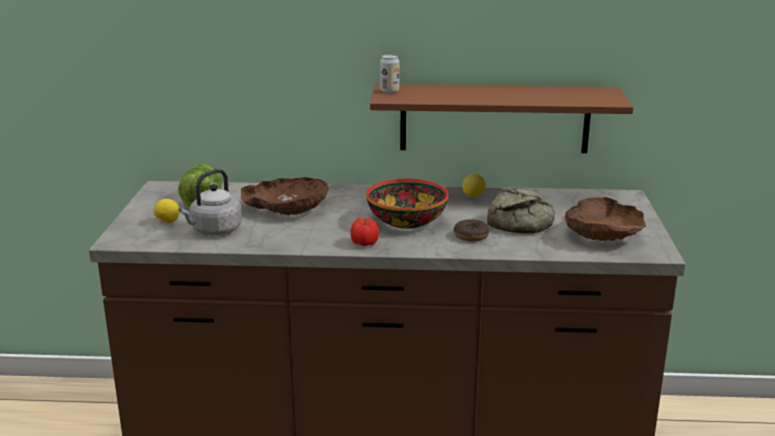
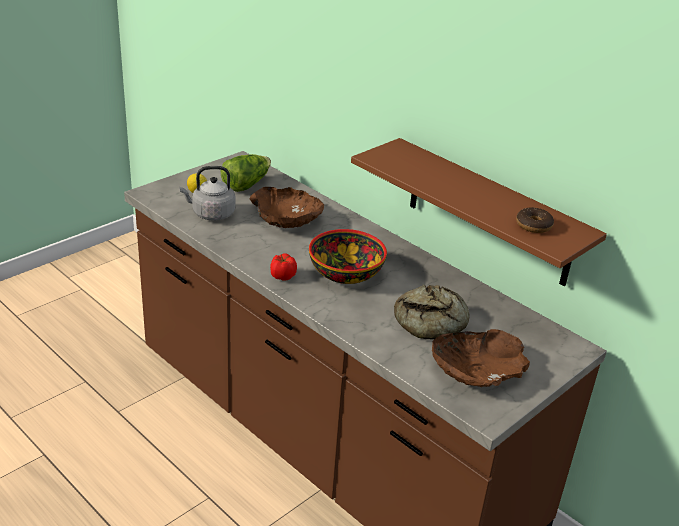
camera: 40 degrees right, 10 degrees up
(389, 91) = (391, 150): can -> none
(471, 235) = (367, 312): donut -> donut (533, 225)
(473, 195) = (440, 277): lemon -> none

